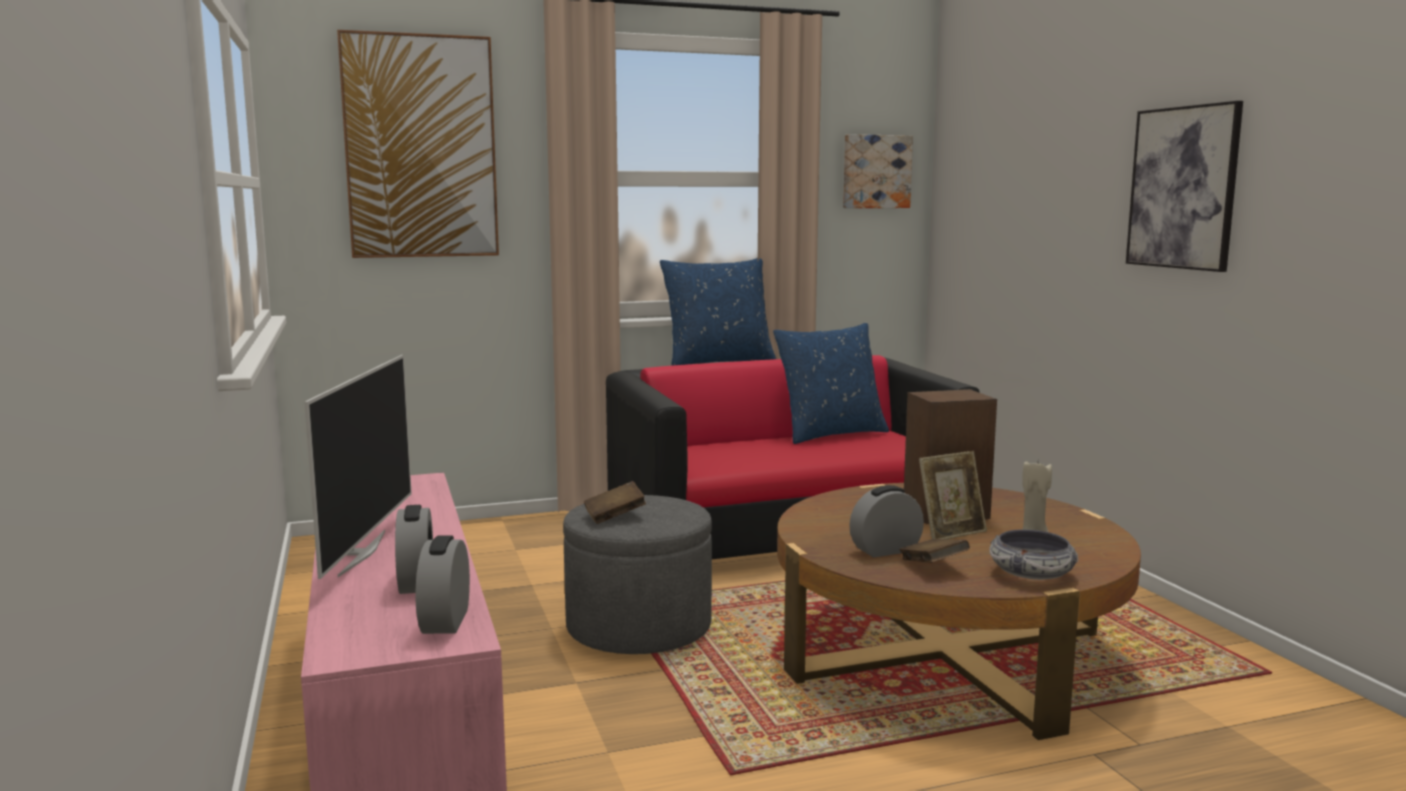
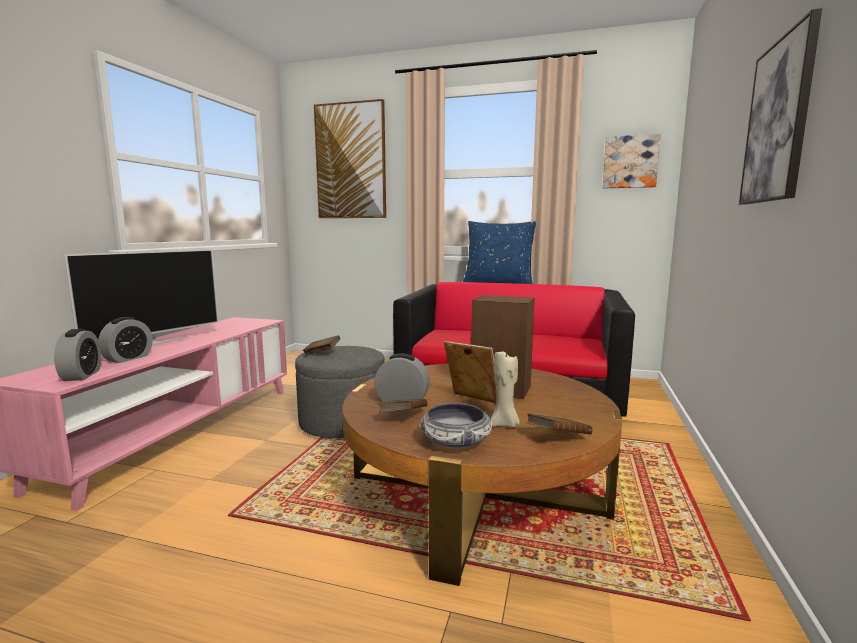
camera: 35 degrees right, 0 degrees up
(445, 621) = (81, 375): alarm clock -> alarm clock turned 135 degrees clockwise
(830, 434) = (548, 335): blue pillow -> none
(951, 533) = (471, 401): picture frame -> picture frame turned 150 degrees counterclockwise
(1098, 547) = (558, 438): none -> brown book

